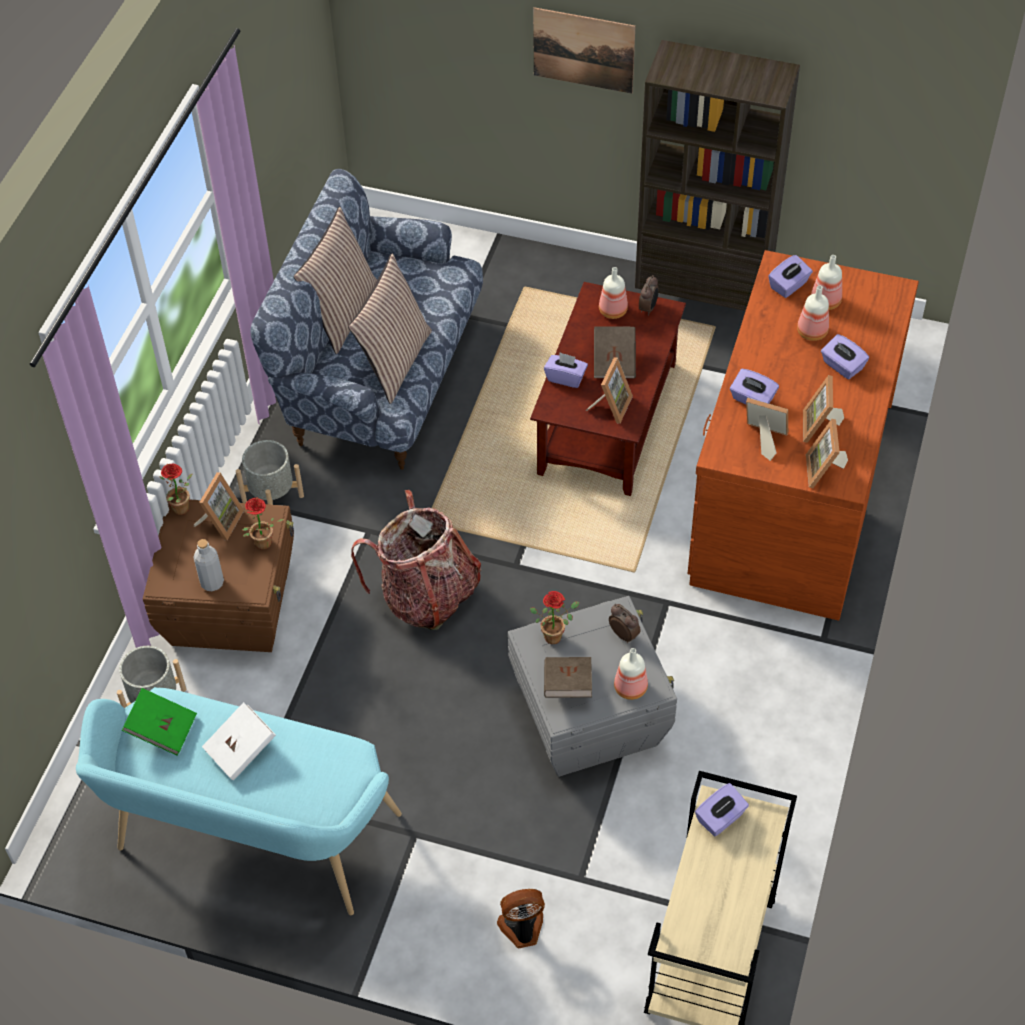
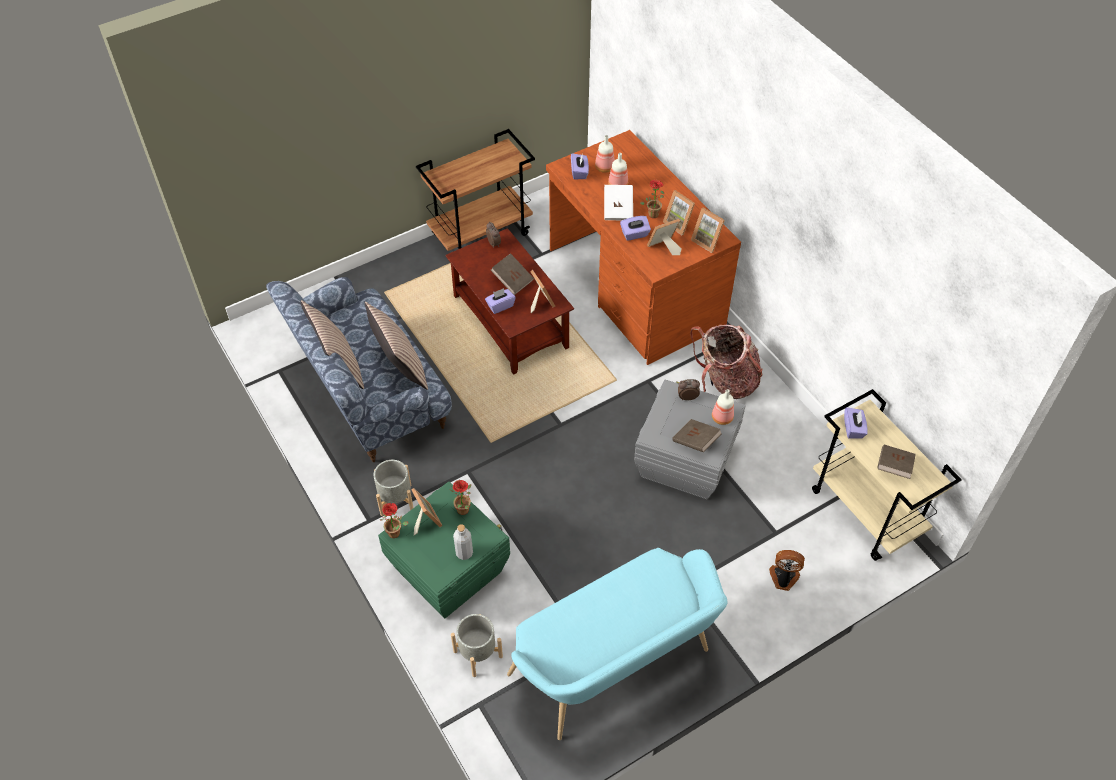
camera: 50 degrees left, 0 degrees up
(162, 729) = (553, 641): green book -> none
(231, 606) = (449, 570): brown storage box -> green storage box
(241, 750) = (605, 611): white book -> white book (618, 209)
(426, 596) = (538, 476): backpack -> backpack (725, 382)
(522, 929) = (783, 579): fan -> fan turned 75 degrees clockwise
(555, 635) = (659, 424): potted plant -> potted plant (653, 213)
(583, 50) = (366, 116): picture -> none
(613, 311) = (479, 257): bottle -> none
(703, 301) = (481, 233): brown bookcase -> brown cart
(704, 899) = (893, 467): none -> brown book
(842, 366) = (651, 190): purple tissue box -> none

